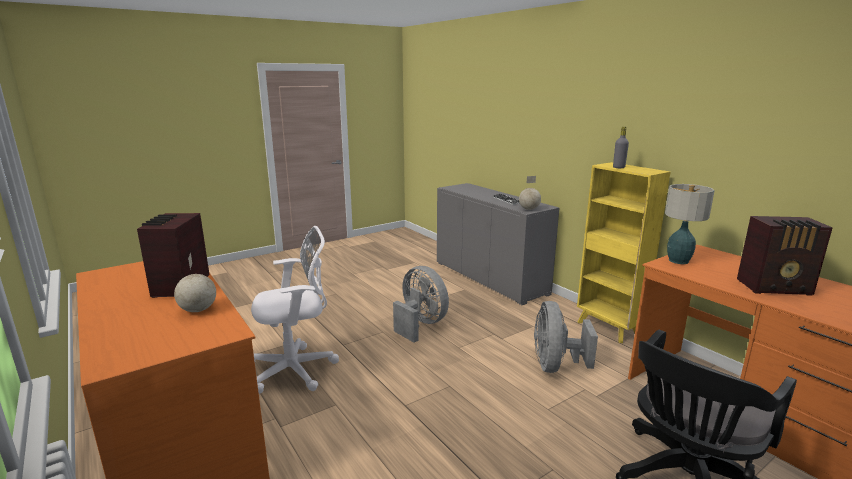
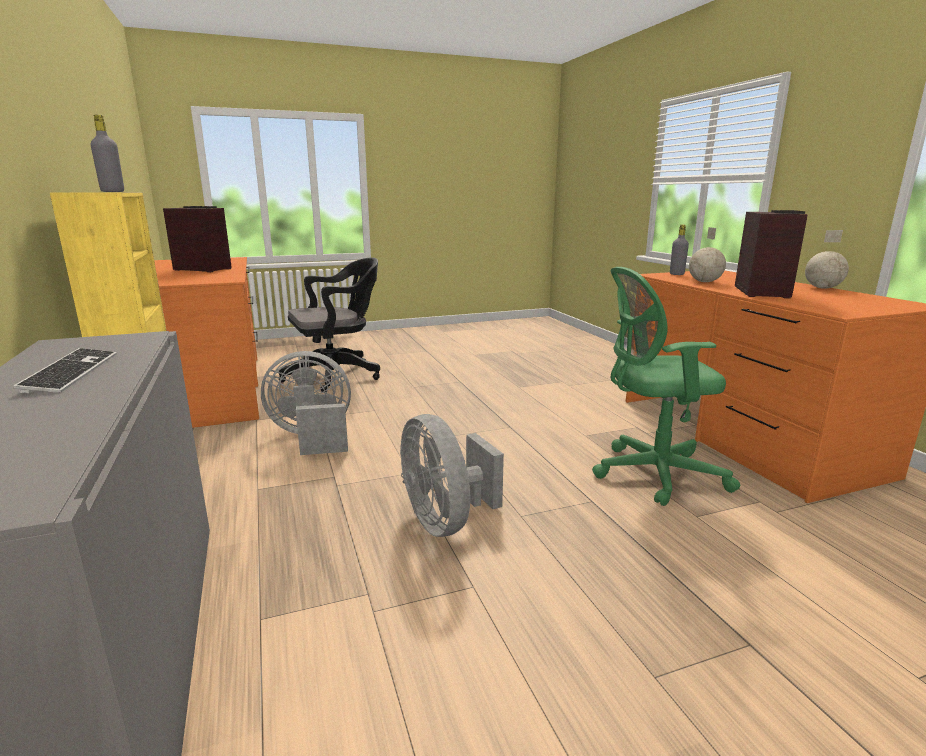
camera: 165 degrees left, 0 degrees up
(196, 339) = (676, 274): none -> grey bottle
(296, 370) = (652, 474): white office chair -> green office chair
(529, 209) = (125, 339): globe -> globe (822, 288)
(555, 365) = (312, 437): grey fan -> grey fan turned 120 degrees counterclockwise
(678, 260) = (201, 281): table lamp -> none

